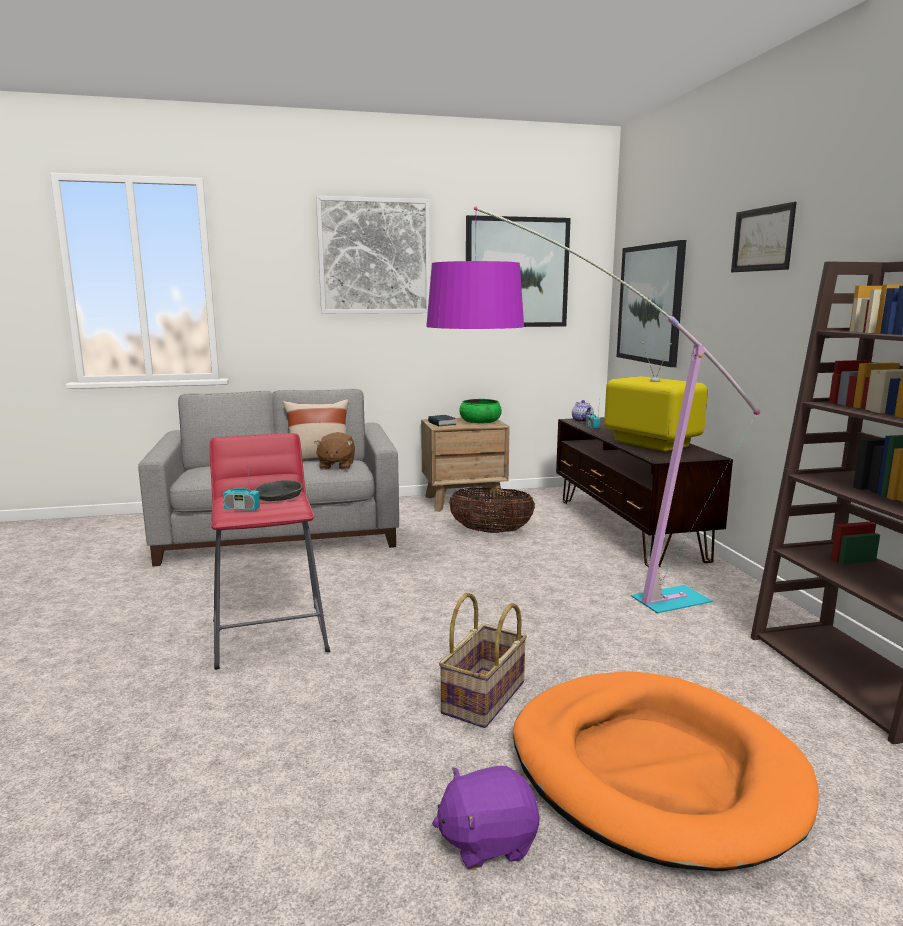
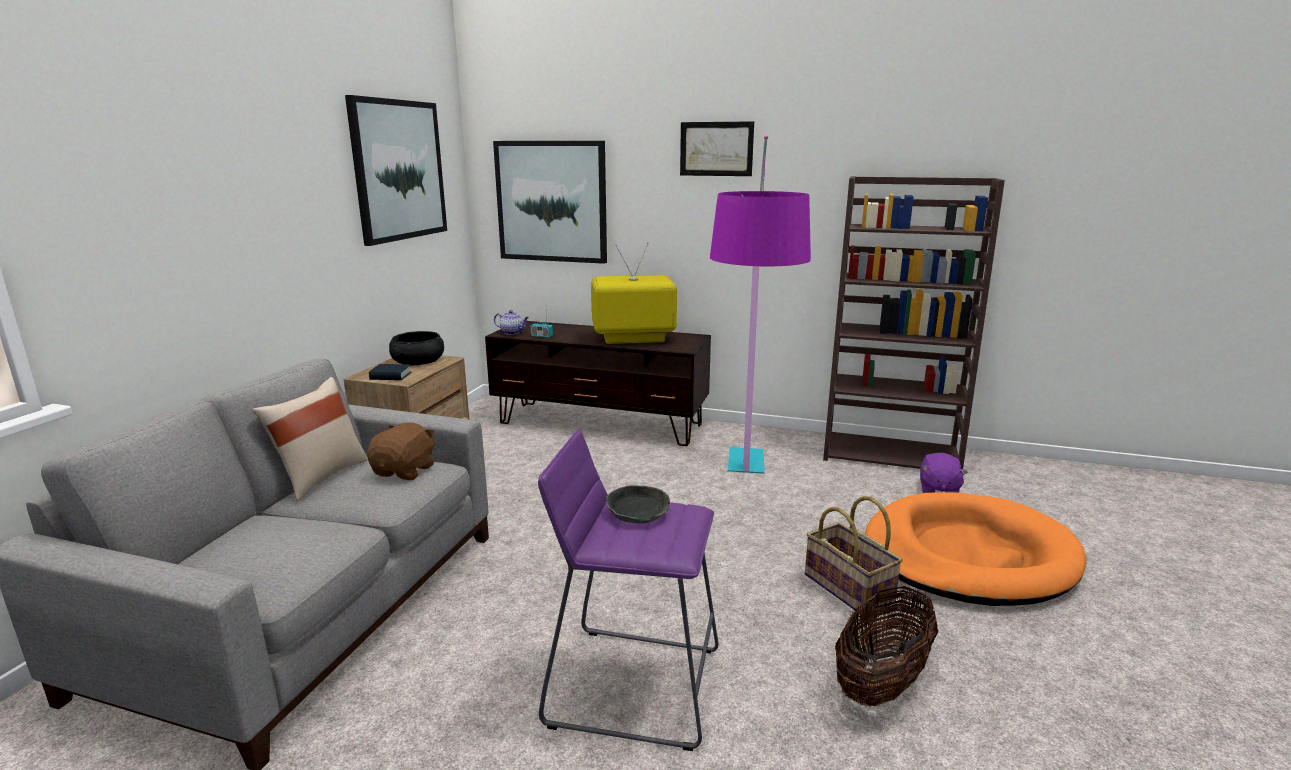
camera: 60 degrees left, 5 degrees up
(242, 509) = (666, 541): radio -> none
(270, 634) = (633, 685): red stool -> purple stool
(336, 466) = (405, 471): brown plush toy -> brown plush toy turned 105 degrees counterclockwise
(374, 256) = (253, 154): picture -> none
(480, 421) = (418, 361): green bowl -> black bowl
(487, 840) = (1034, 647): purple plush toy -> purple plush toy (938, 490)
(491, 531) = (522, 477): basket -> basket (881, 682)

